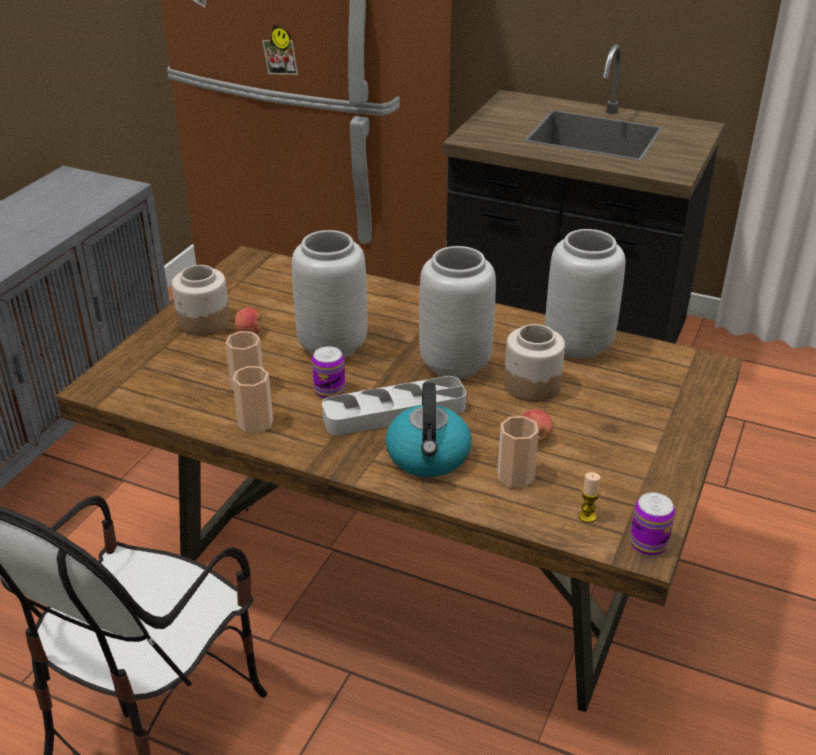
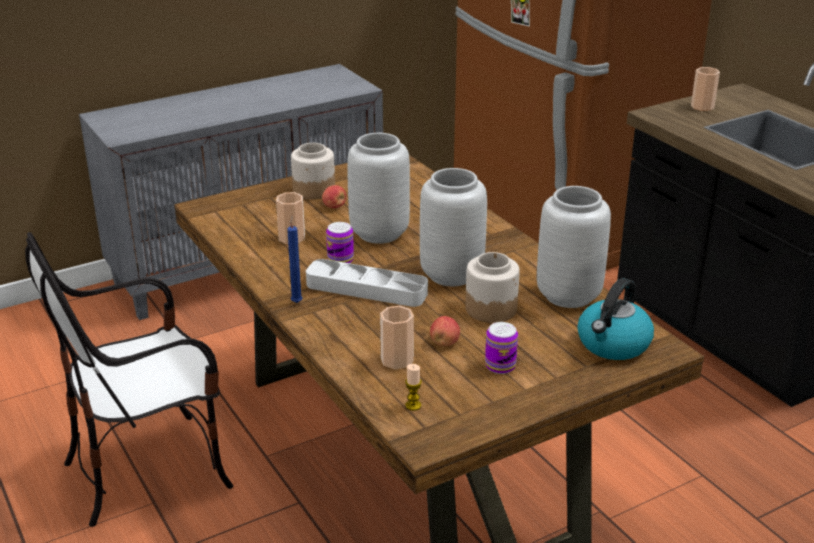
camera: 35 degrees right, 5 degrees down
(255, 423) = (268, 262): cup -> cup (702, 107)
(342, 456) = (297, 302): none -> blue candle
(428, 457) = (352, 324): kettle -> kettle (613, 344)
(648, 544) = (433, 441): can -> can (500, 366)

